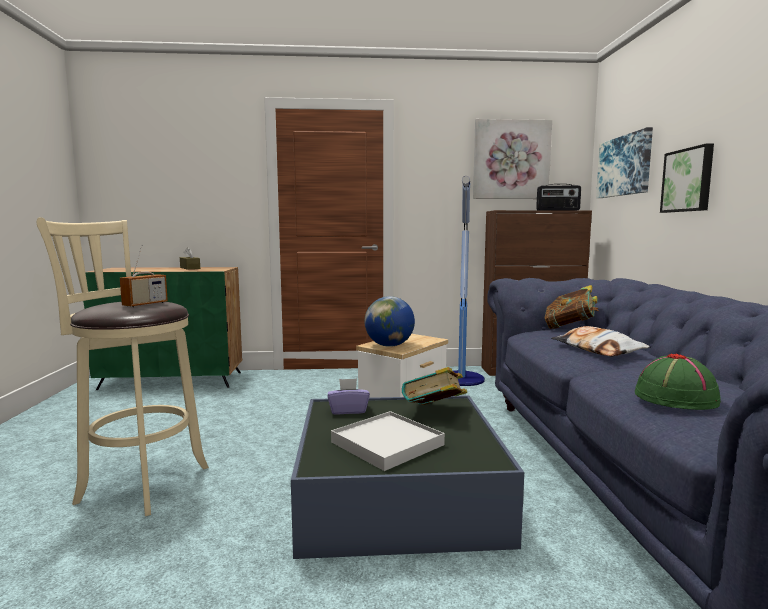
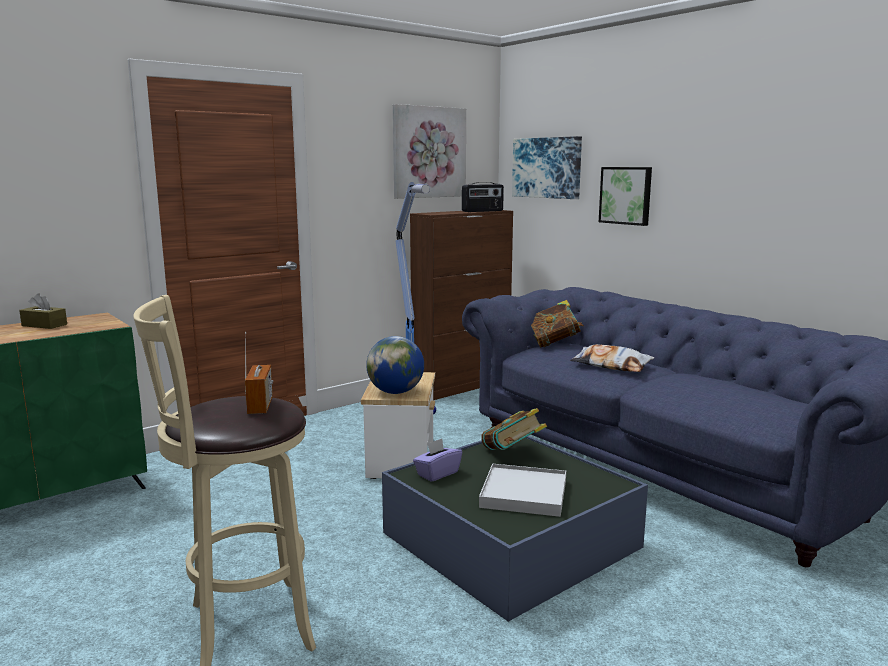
camera: 35 degrees left, 5 degrees up
(676, 398) = (727, 401): green hat -> none

